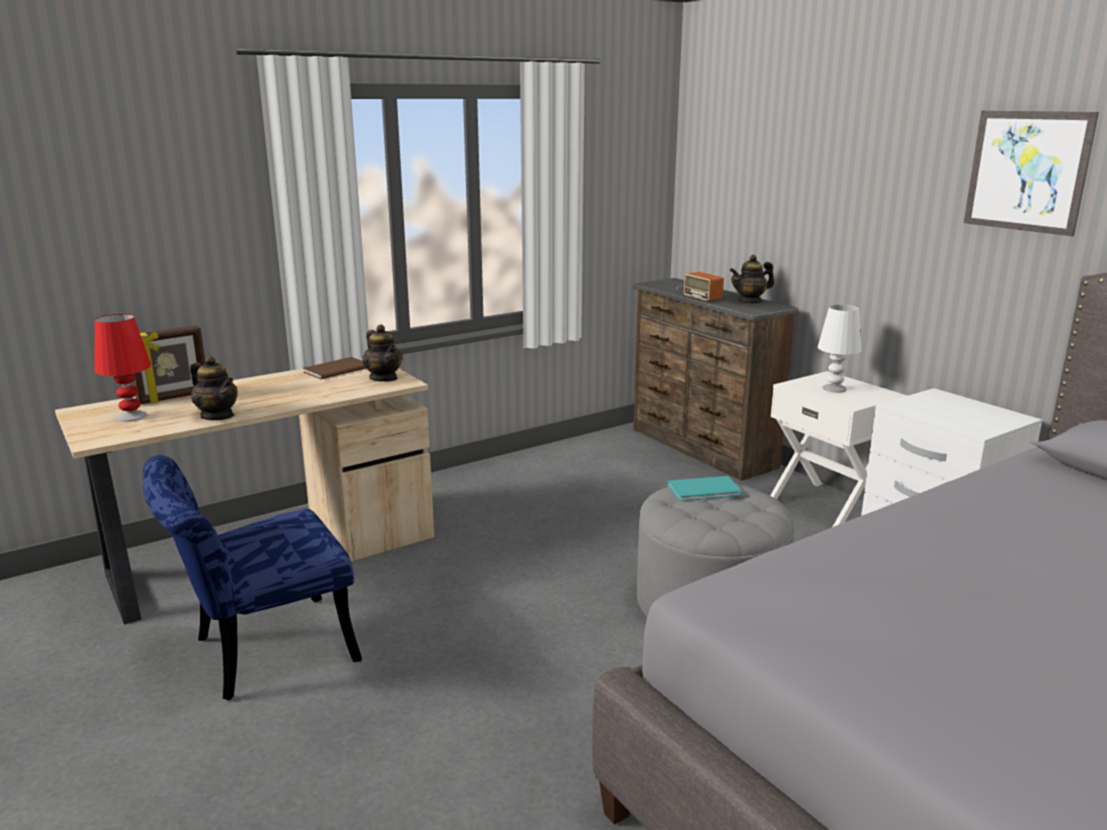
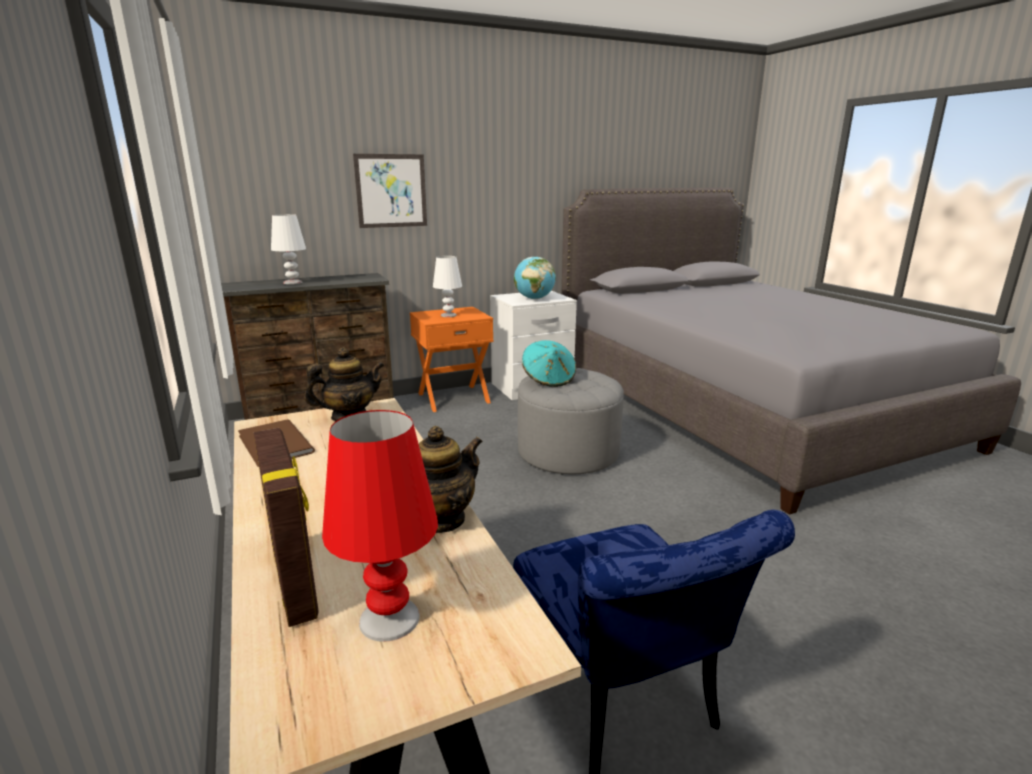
camera: 80 degrees left, 0 degrees up
(699, 292) = (293, 282): radio -> white table lamp
(706, 490) = (548, 379): turquoise book -> turquoise hat
(750, 301) = (343, 277): teapot -> none
(827, 506) = (453, 397): white nightstand -> orange nightstand
(945, 413) = (534, 298): none -> globe
(1027, 171) = (516, 155): picture -> picture (391, 191)

